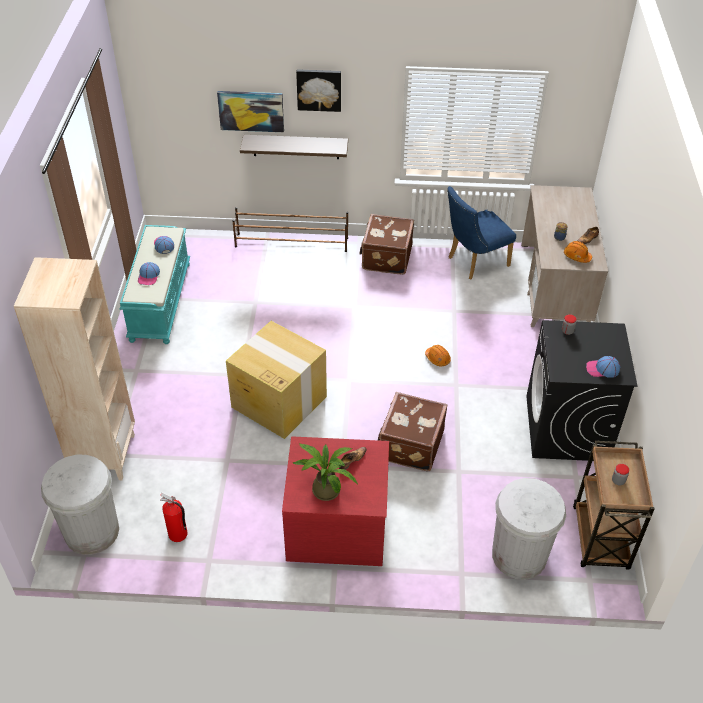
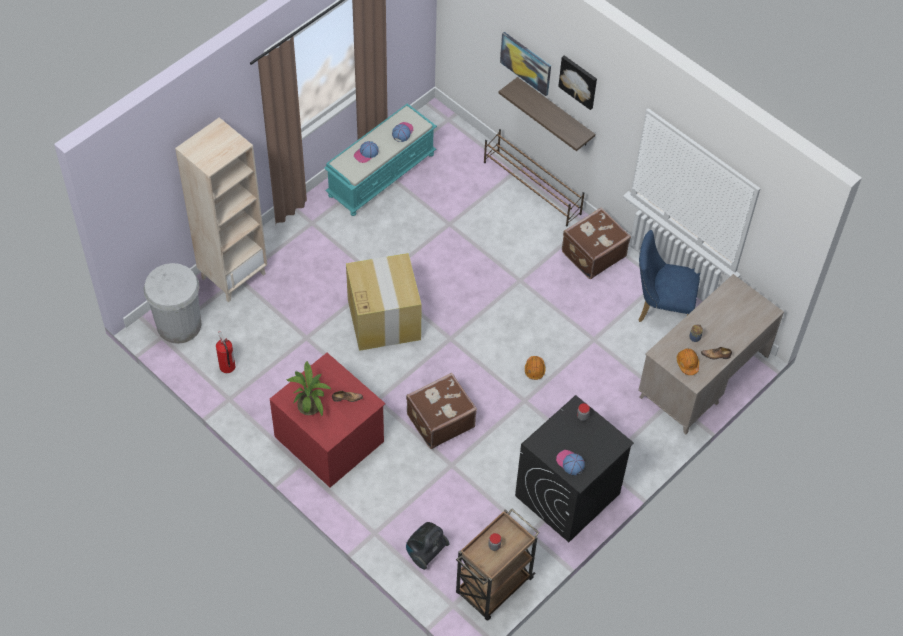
camera: 40 degrees right, 10 degrees up
(519, 555) = (425, 552): white trash can -> vacuum cleaner

